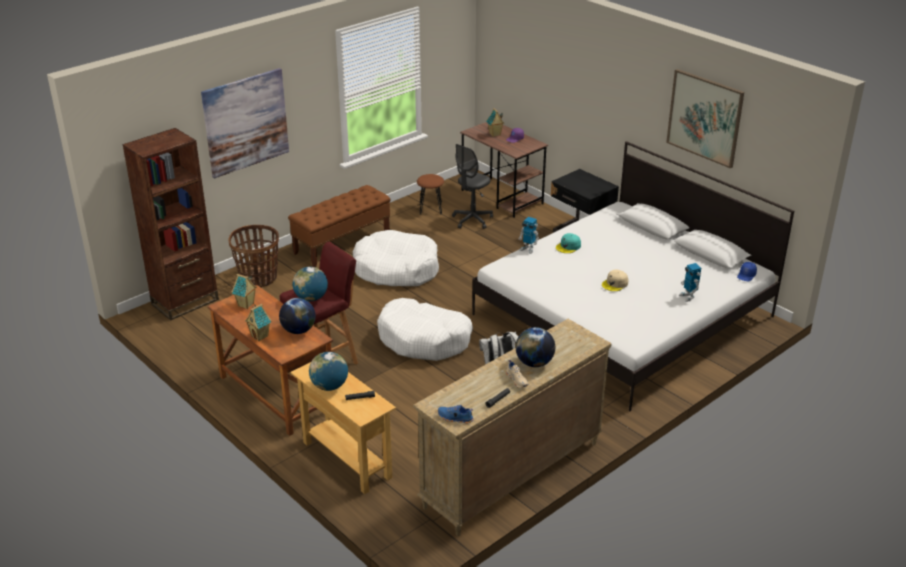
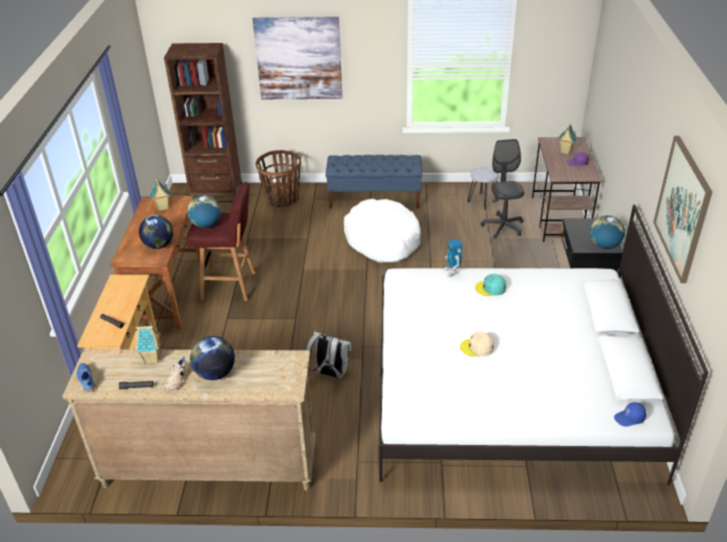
camera: 45 degrees right, 5 degrees up
(260, 336) = (132, 236): toy house -> toy house (153, 358)
(329, 386) = (111, 301): globe -> globe (604, 245)
(342, 243) = (375, 199): brown bench -> blue bench
(424, 339) = (317, 309): white dog bed -> none
(430, 209) = (482, 201): brown stool -> grey stool
(472, 220) = (502, 227): grey office chair -> grey office chair turned 90 degrees clockwise
(688, 297) = (529, 402): toy robot -> none

